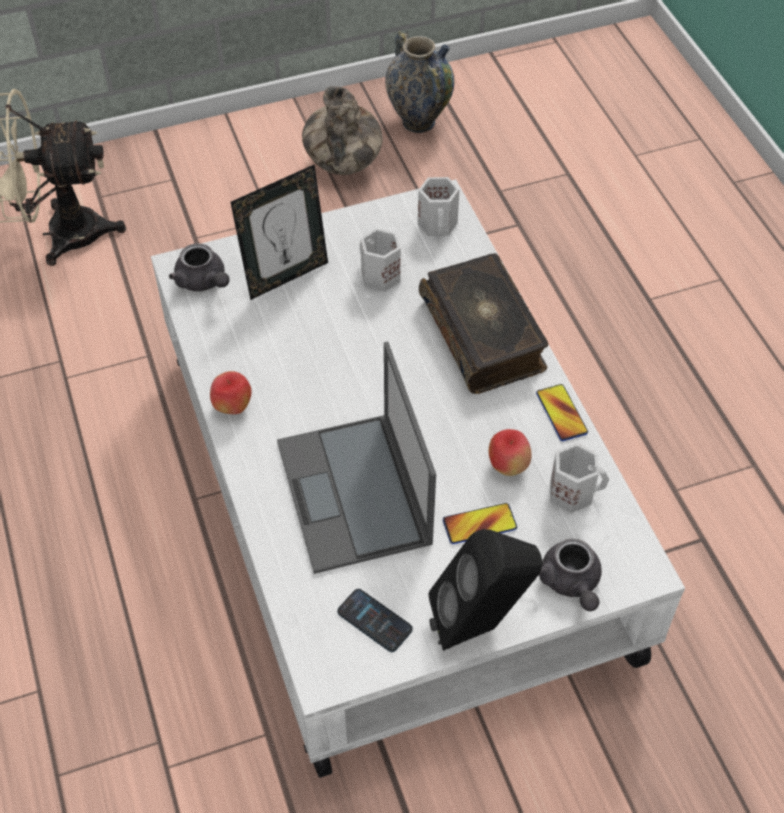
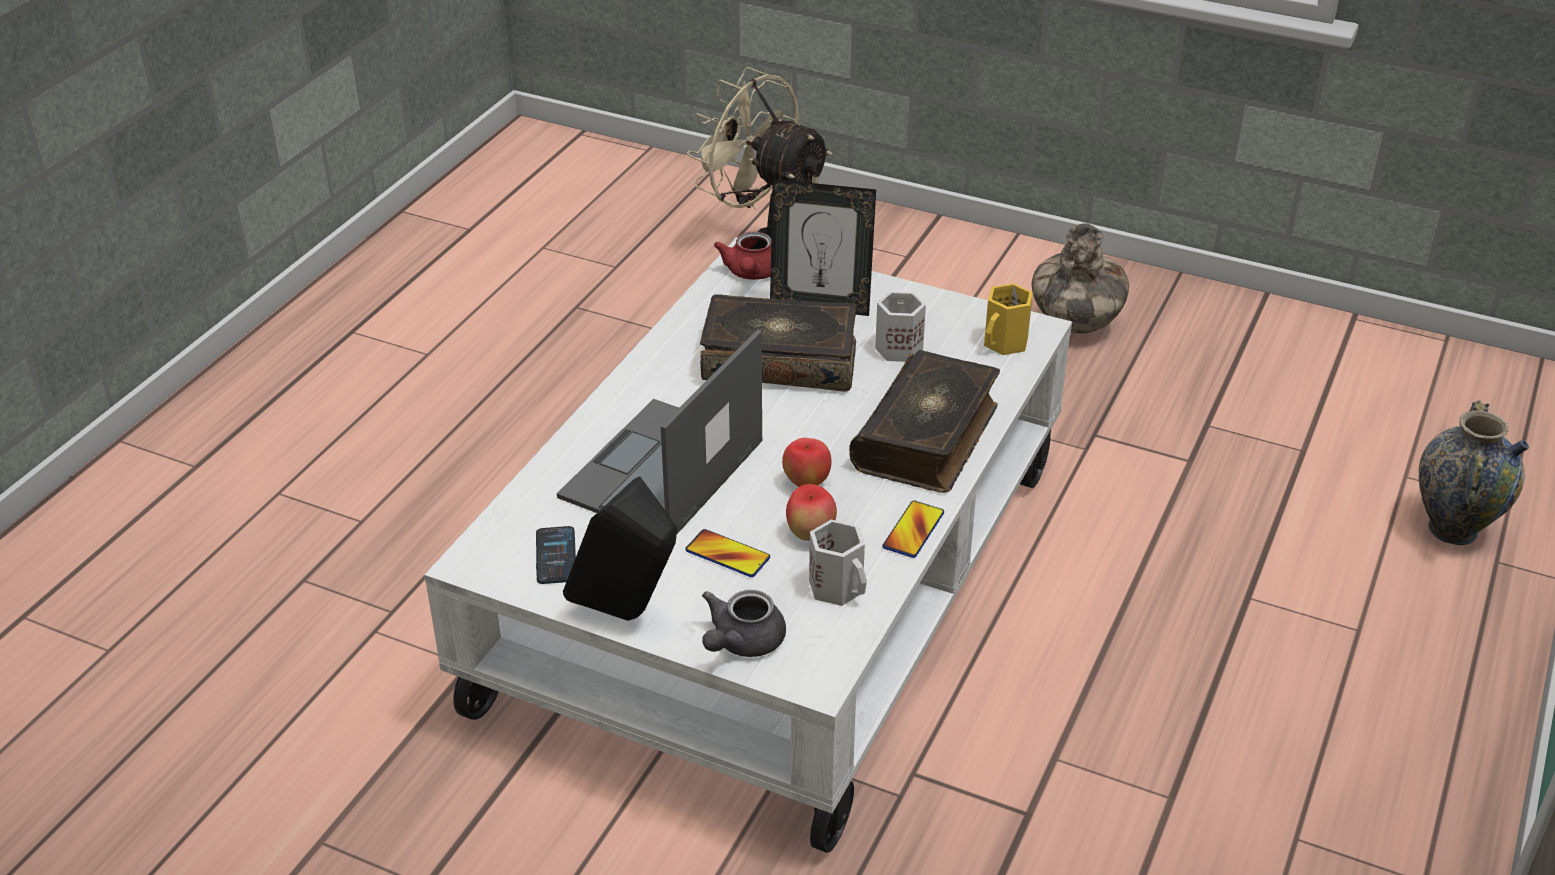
camera: 45 degrees right, 15 degrees down
(203, 282) = (751, 274): grey teapot -> red teapot
(232, 407) = (655, 362): apple -> apple (806, 483)
(316, 342) = (780, 360): none -> book
(418, 121) = (1198, 330): vase -> vase (1453, 529)
(439, 224) = (1005, 343): white mug -> yellow mug

